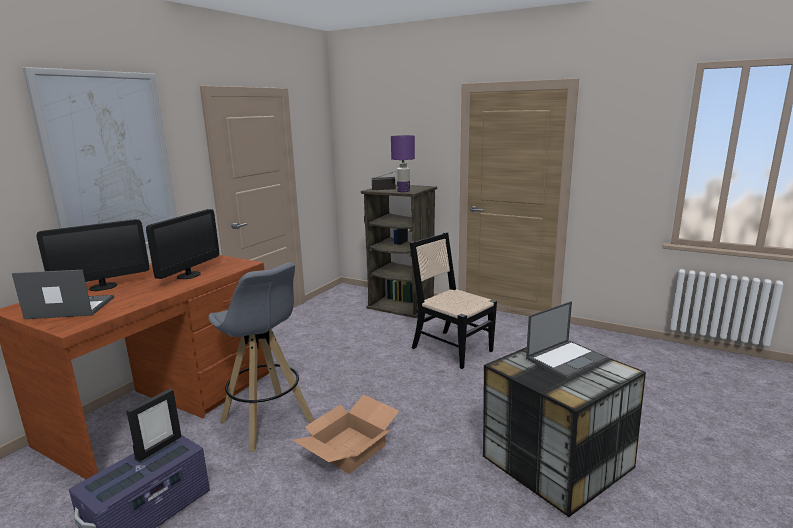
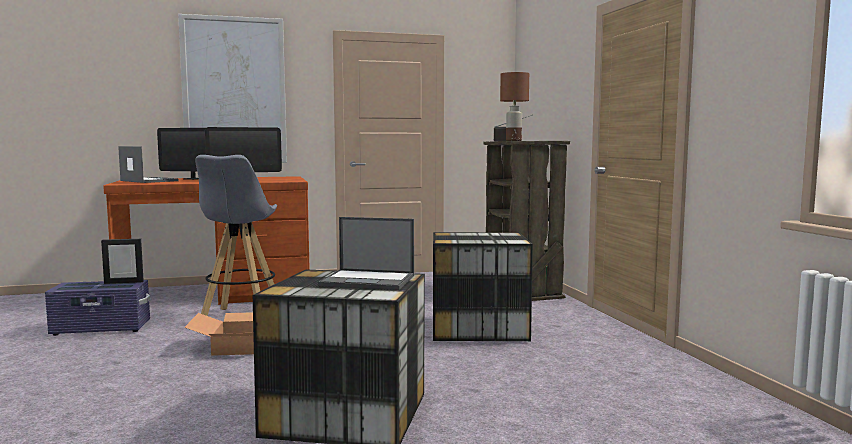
camera: 45 degrees right, 10 degrees down
(403, 191) = (513, 140): purple table lamp -> brown table lamp
(452, 349) = (479, 328): chair -> storage box

